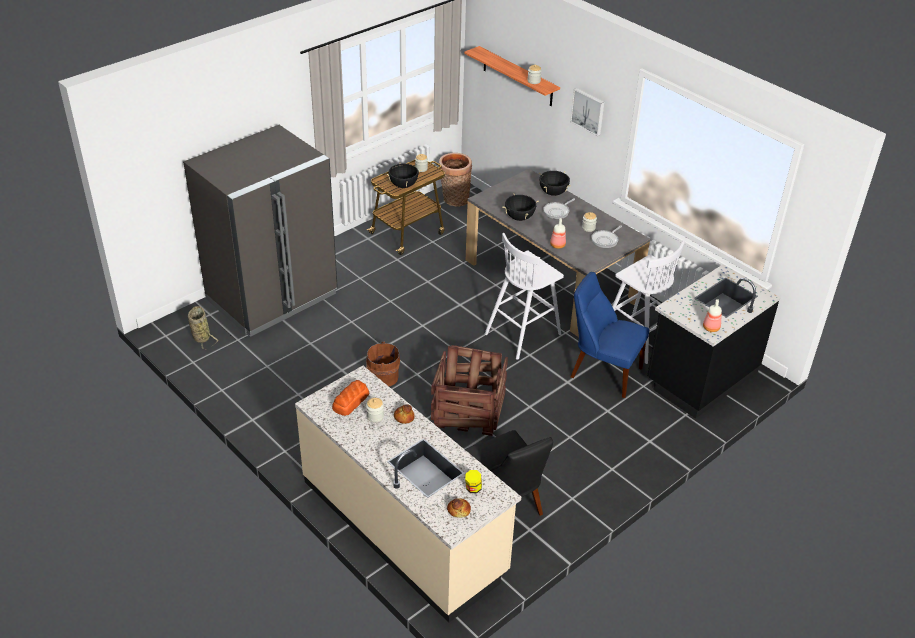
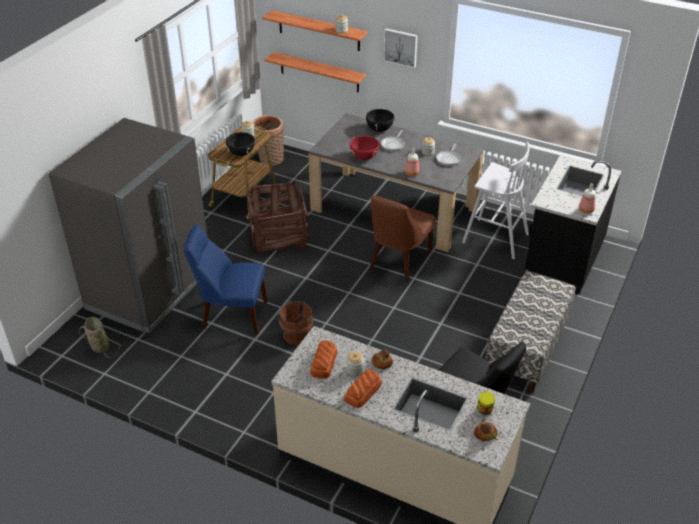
camera: 20 degrees left, 0 degrees up
(370, 438) = (363, 392): none -> bread
(469, 410) = (391, 342): crate -> crate (279, 235)
(514, 120) = (319, 72): none -> shelf
(519, 217) = (364, 157): black cooking pot -> red cooking pot
(524, 333) = (398, 261): white stool -> brown chair
(602, 371) = (483, 275): blue chair -> blue chair (231, 315)
(603, 457) = (527, 349): none -> bench

